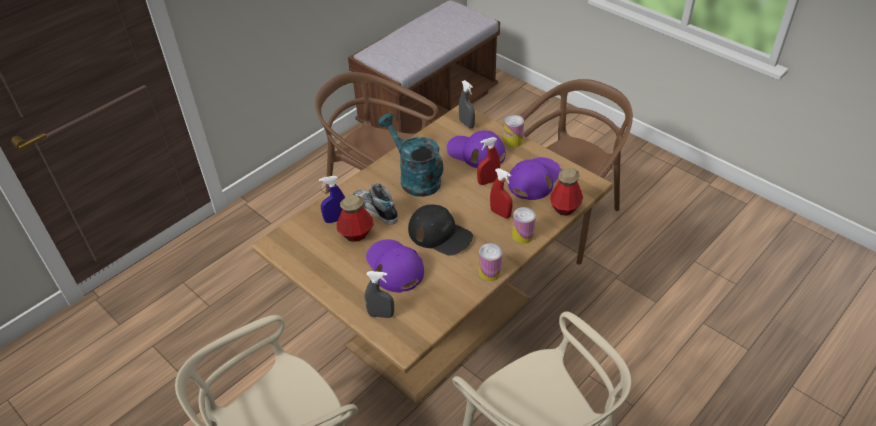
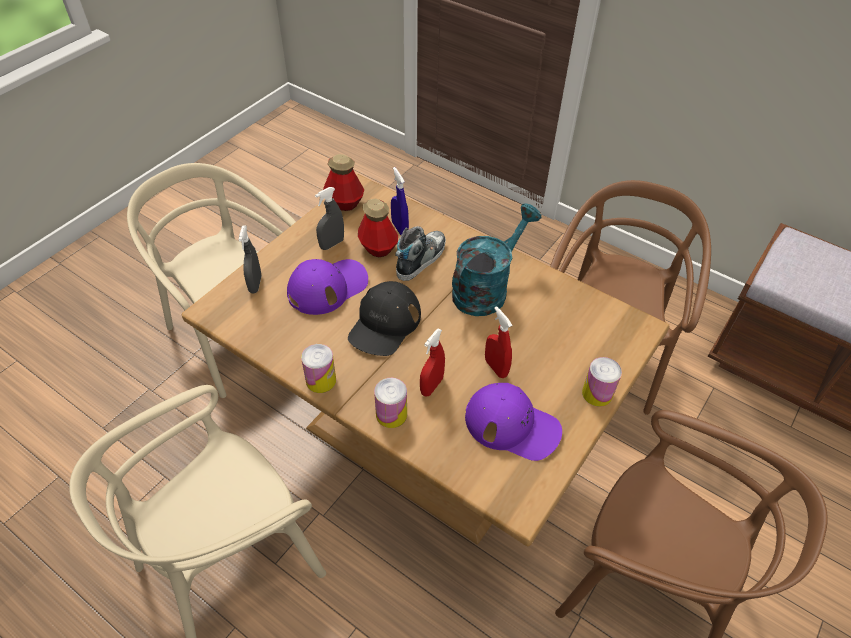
camera: 80 degrees right, 5 degrees up
(466, 124) = (618, 334): grey spray bottle -> grey spray bottle (332, 244)
(476, 152) = (556, 349): purple cap -> none
(565, 208) = (455, 468): bottle -> bottle (344, 203)

